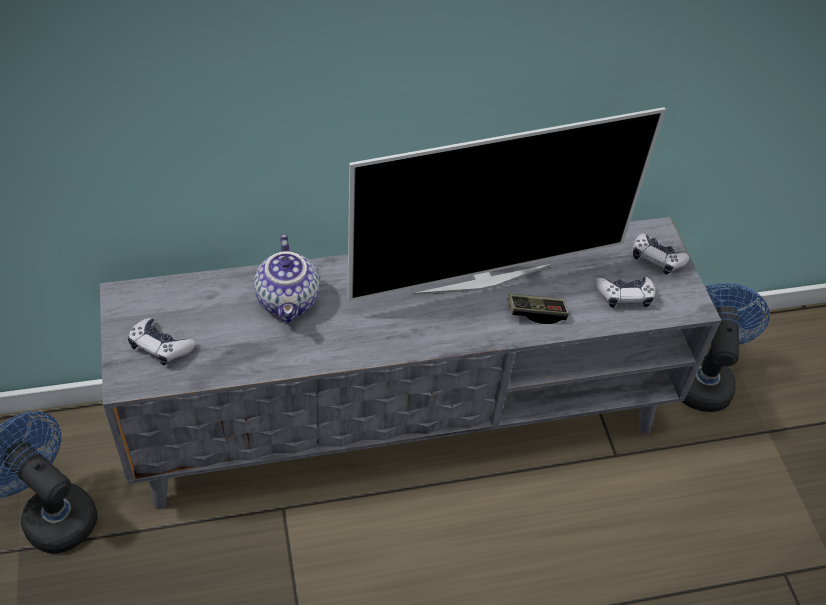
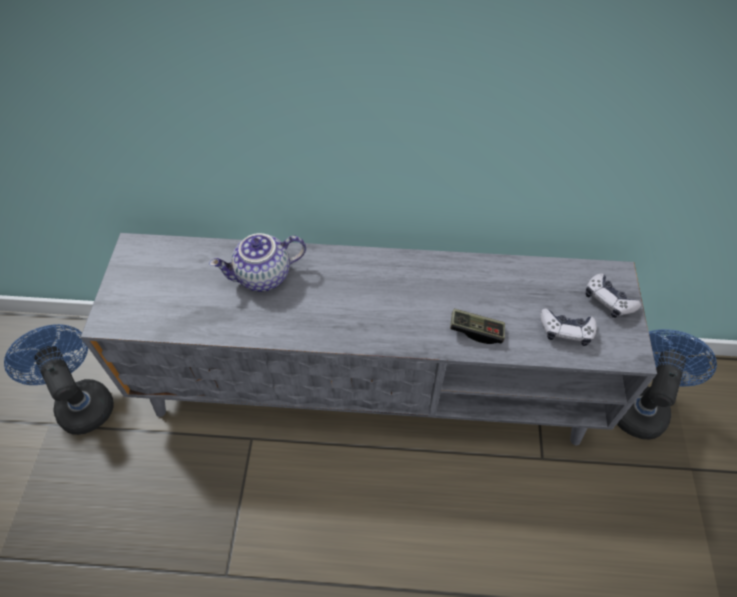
camera: 20 degrees right, 5 degrees up
(160, 347) = (144, 296): game controller -> none
(289, 301) = (263, 277): teapot -> teapot turned 60 degrees clockwise
(482, 277) = (437, 287): television -> none

